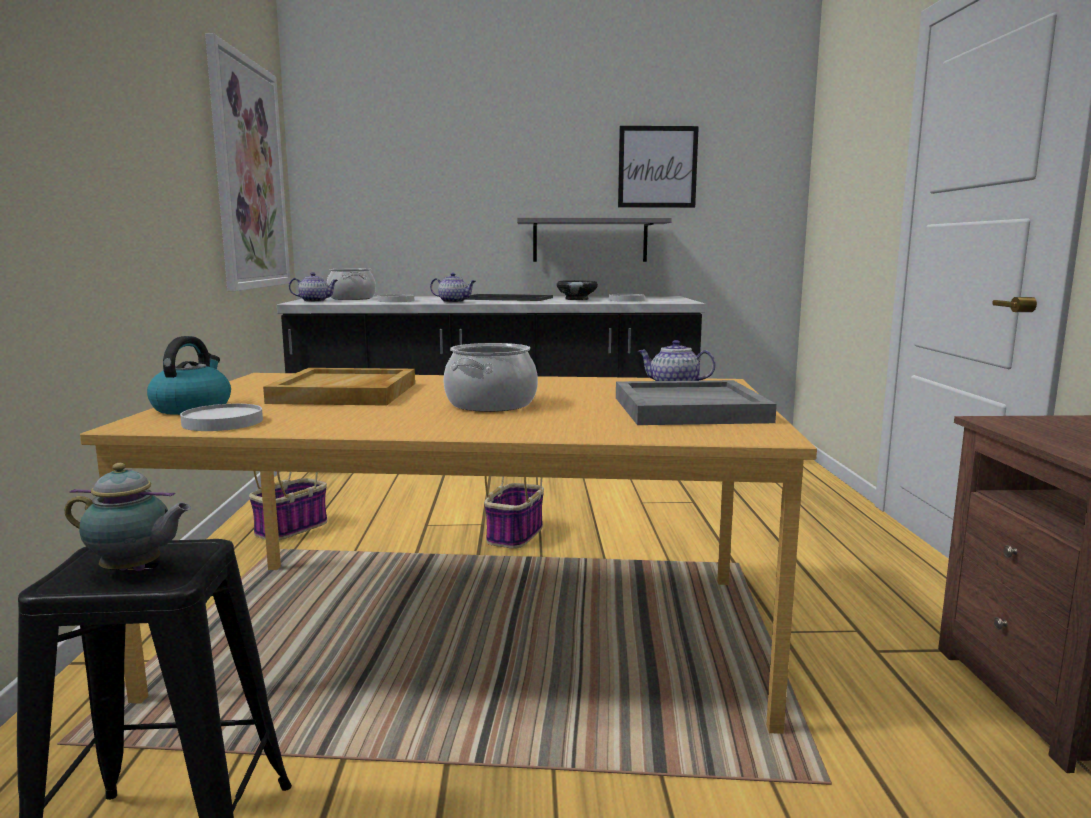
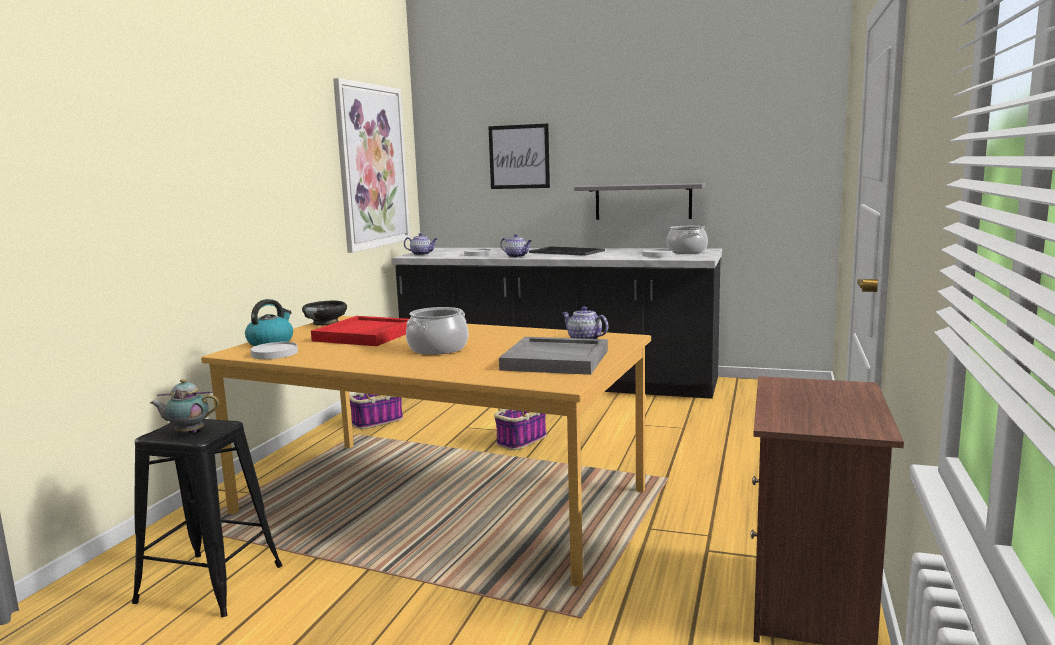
camera: 20 degrees right, 0 degrees up
(135, 571) = (187, 433): teapot -> teapot turned 150 degrees clockwise
(345, 393) = (366, 335): beige tray -> red tray
(352, 298) = (453, 250): cooking pot -> cooking pot (687, 251)
(577, 299) = (619, 253): black bowl -> black bowl (326, 323)
(657, 167) = (700, 138): picture -> picture (519, 157)

